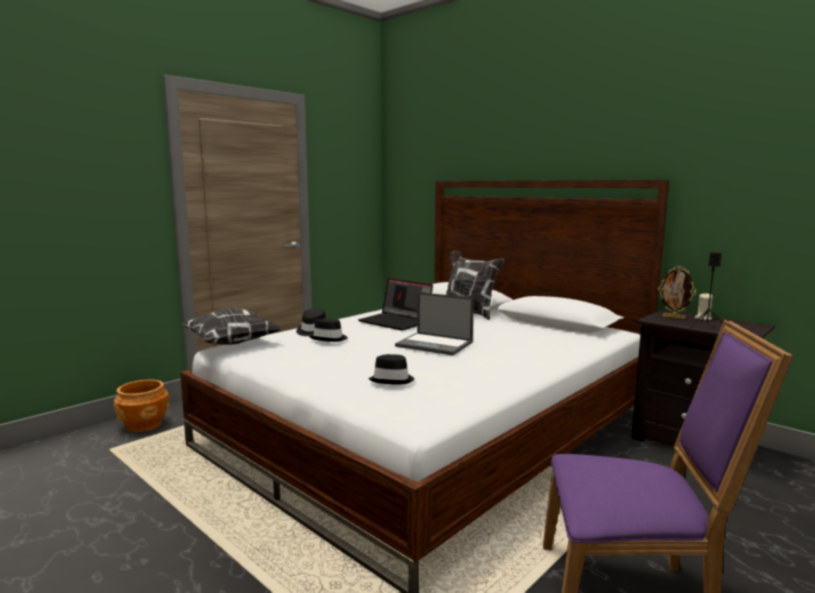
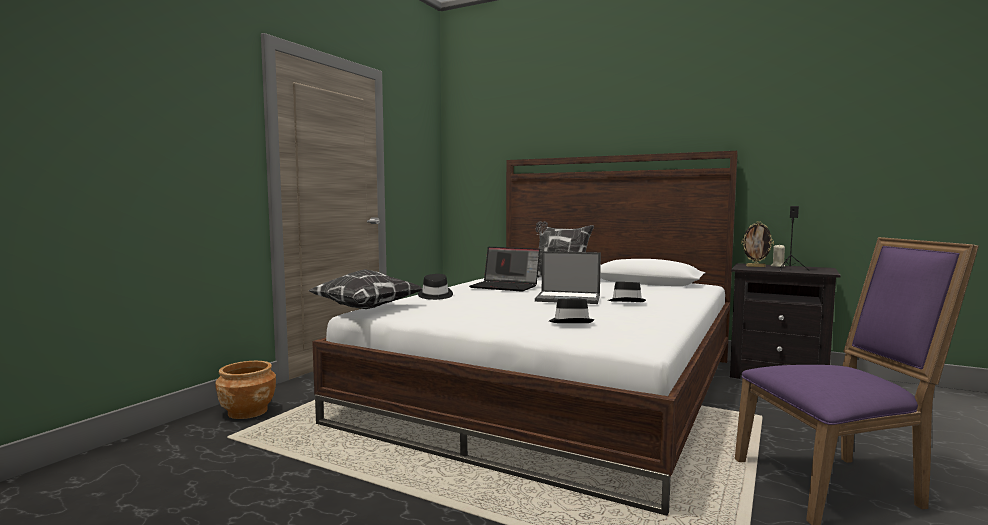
camera: 15 degrees left, 5 degrees down
(329, 339) = (465, 299): black hat -> black hat (626, 301)

